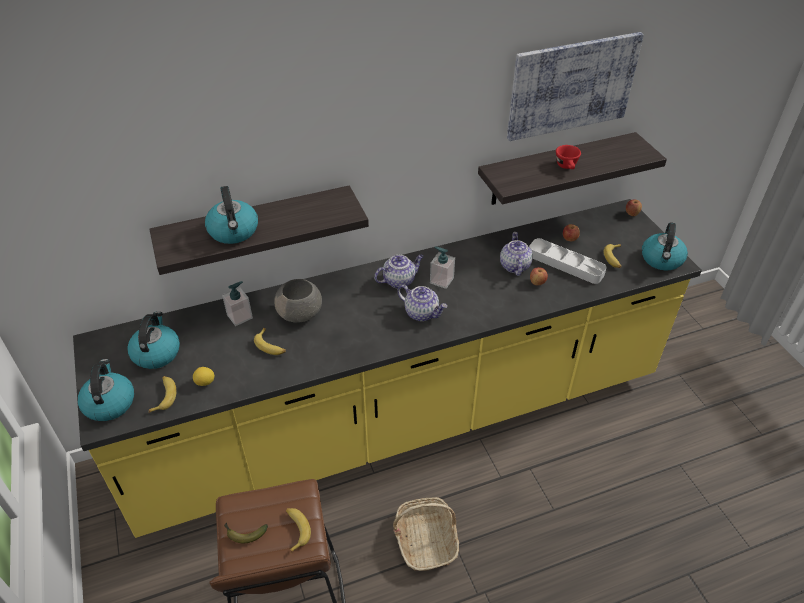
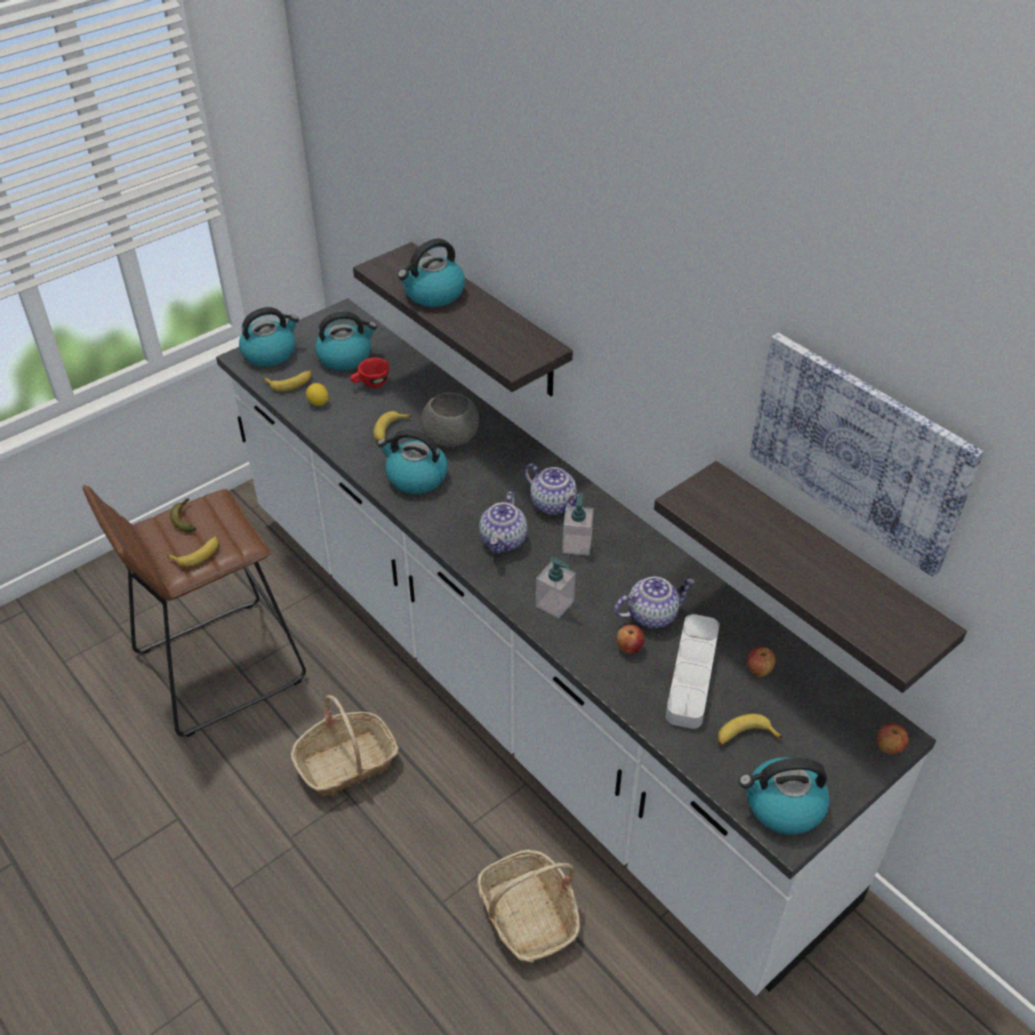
camera: 70 degrees right, 0 degrees up
(240, 316) = (424, 394): soap dispenser -> soap dispenser (555, 604)
(332, 343) = (415, 477): none -> kettle
(402, 420) = (517, 686): yellow counter -> white counter
(567, 167) = (783, 555): red cup -> red cup (371, 384)
(573, 465) = (528, 915): none -> basket

